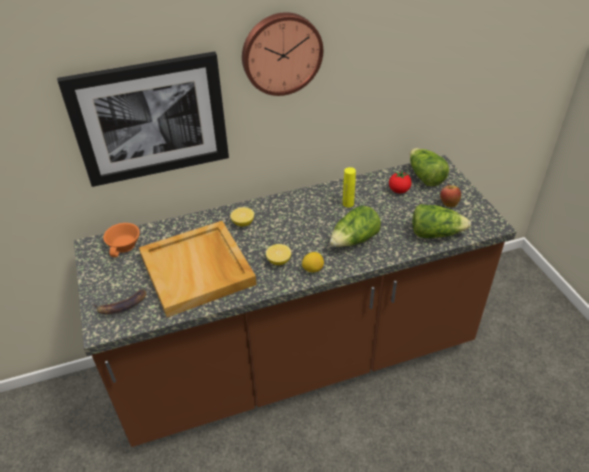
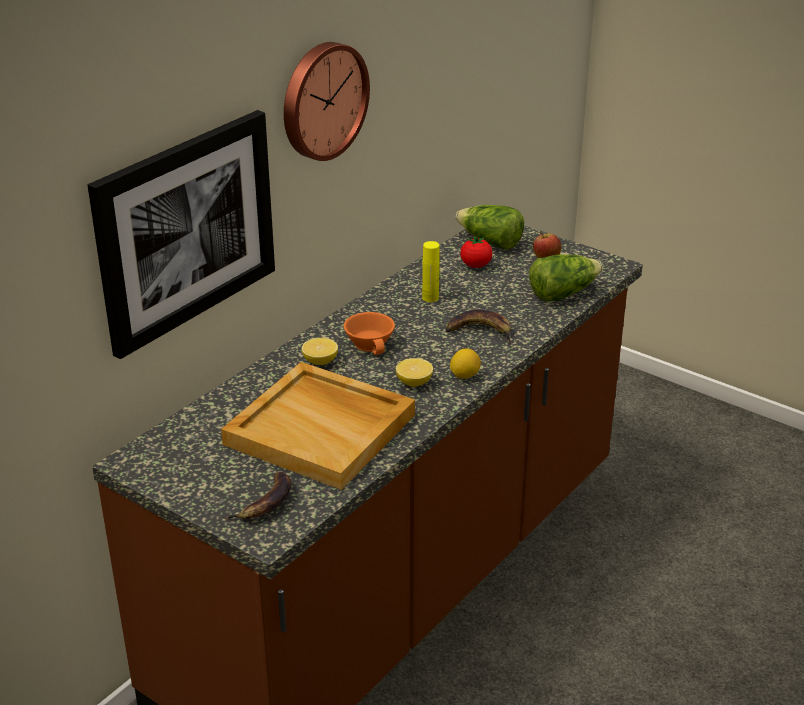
camera: 35 degrees left, 10 degrees down
(125, 246) = (184, 443): orange cup -> orange cup (372, 344)
(354, 240) = (480, 331): lettuce -> banana

